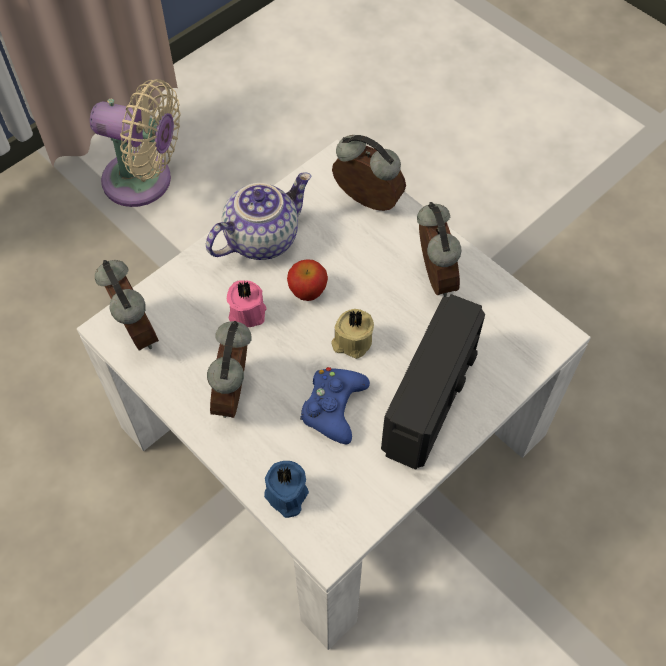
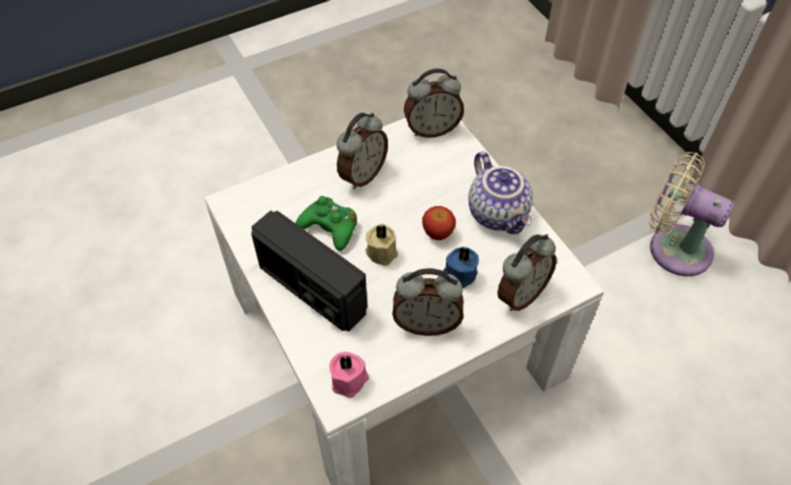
camera: 105 degrees right, 5 degrees down
(144, 182) = (673, 247): beige fan -> beige fan turned 90 degrees clockwise
(236, 394) = (362, 175): alarm clock -> alarm clock turned 105 degrees clockwise
(246, 311) = (430, 192): pink candle -> pink candle (350, 381)
(286, 496) = (275, 188): blue candle -> blue candle (459, 274)
(333, 408) = (330, 227): blue game controller -> green game controller

